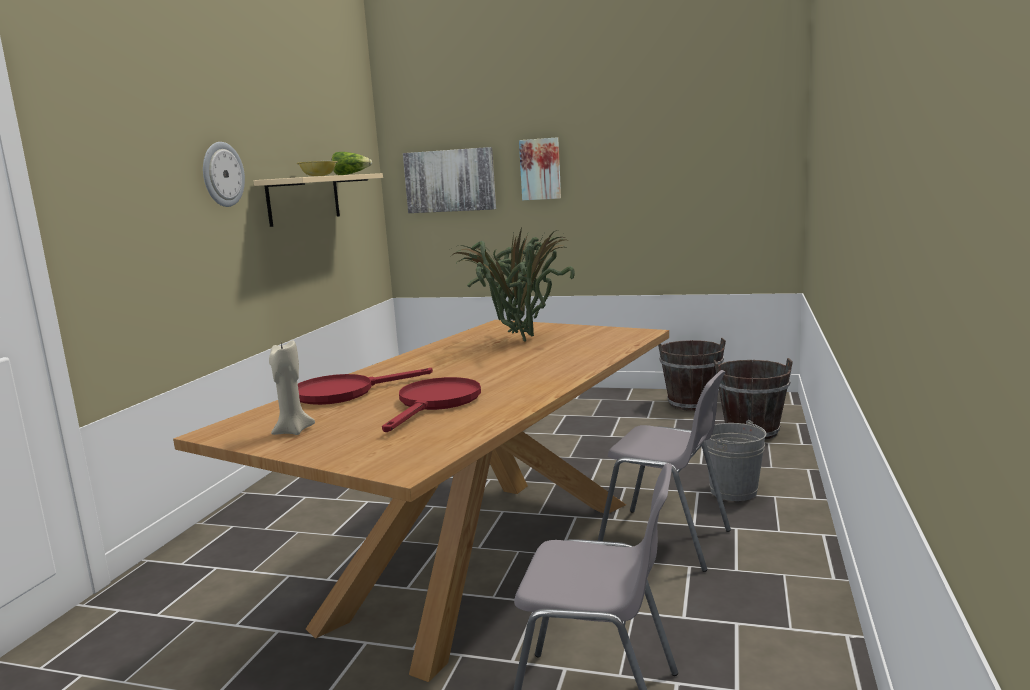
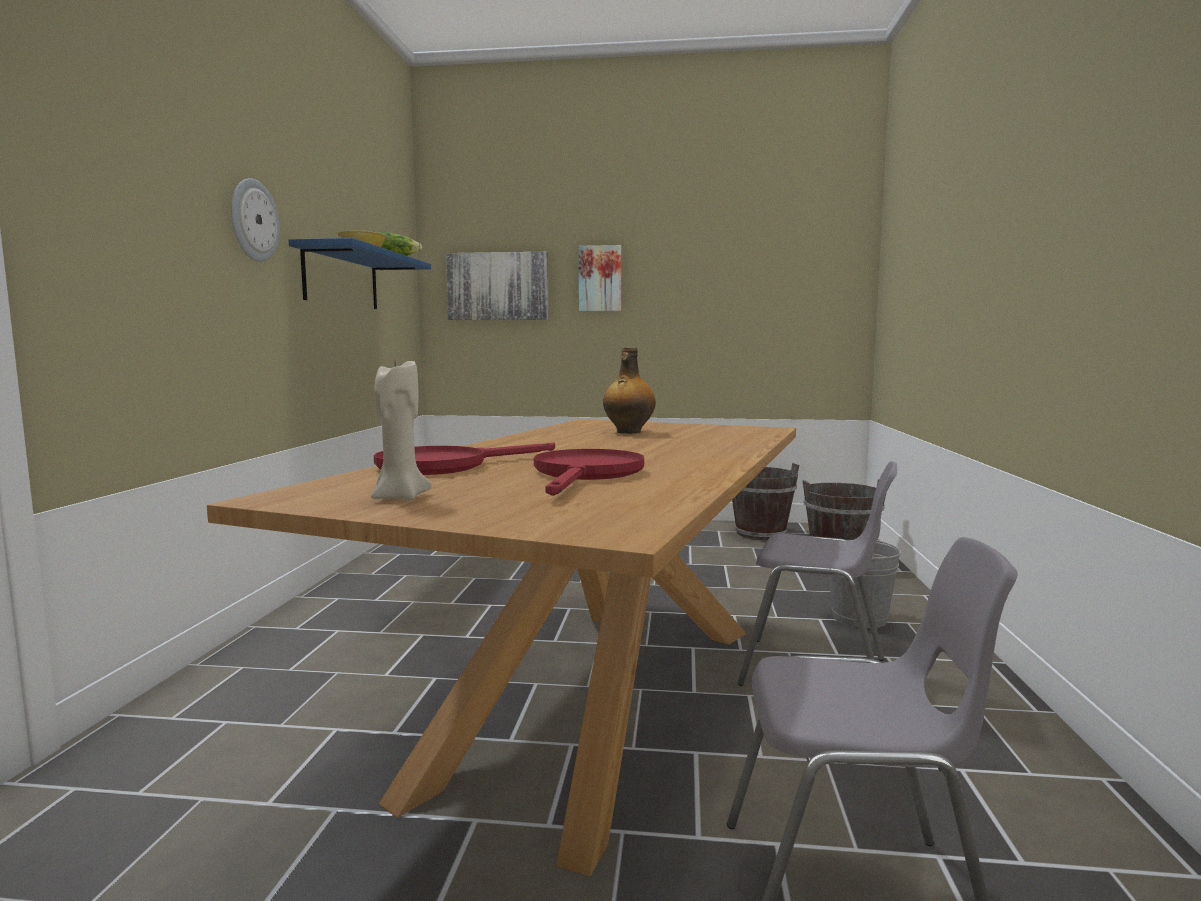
camera: 10 degrees left, 5 degrees down
(304, 199) = (341, 279): beige shelf -> blue shelf
(517, 341) = (628, 432): potted plant -> bottle

